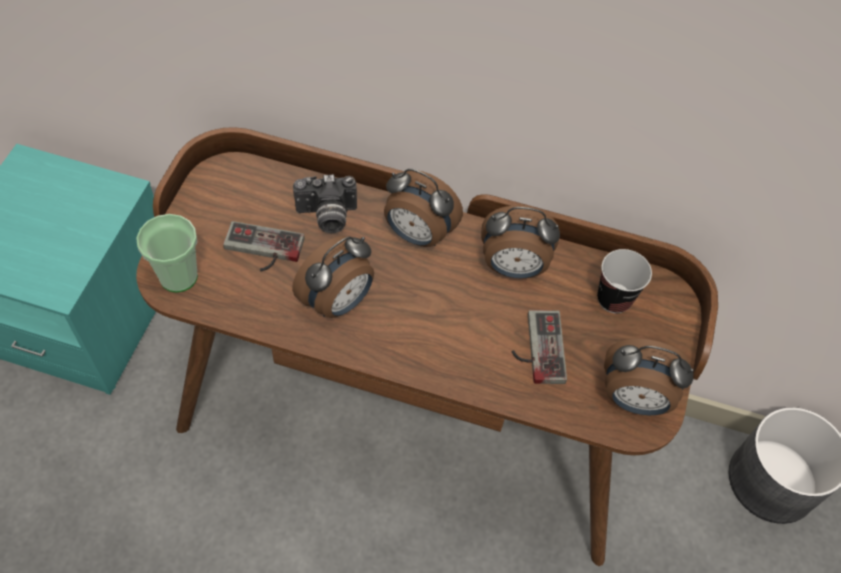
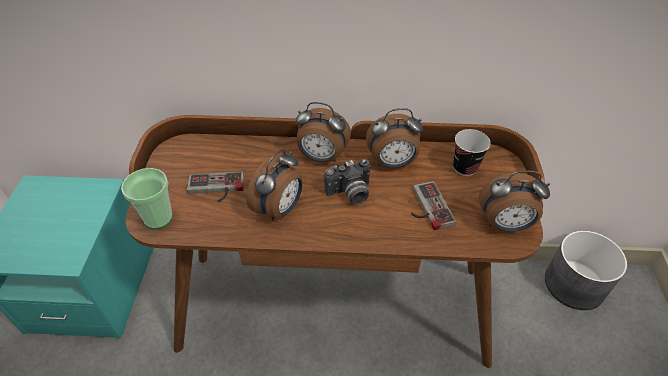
camera: 10 degrees left, 10 degrees down
(327, 217) = (256, 159): camera -> camera (350, 194)

